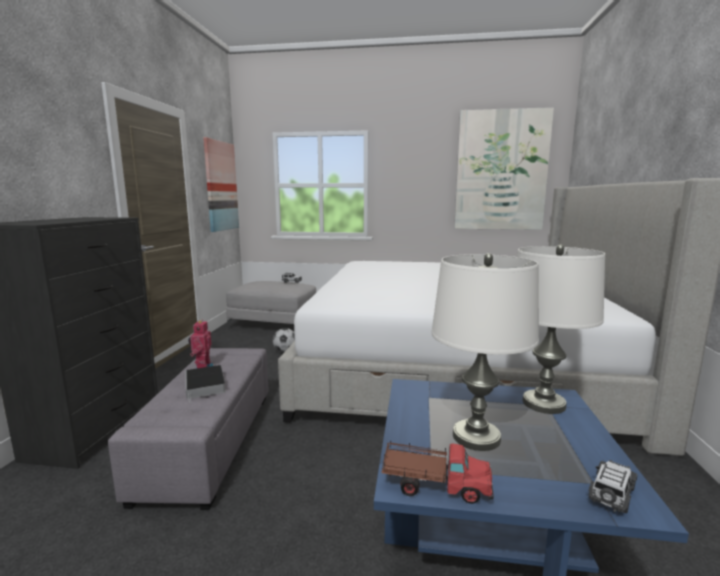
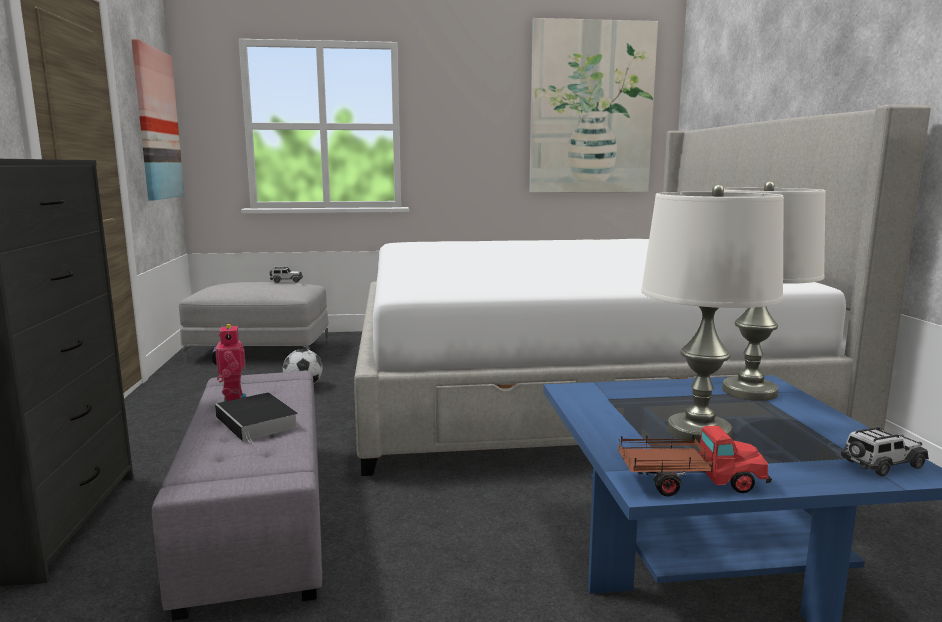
camera: 15 degrees left, 0 degrees up
(611, 494) = (881, 465): toy car -> toy car turned 45 degrees clockwise

